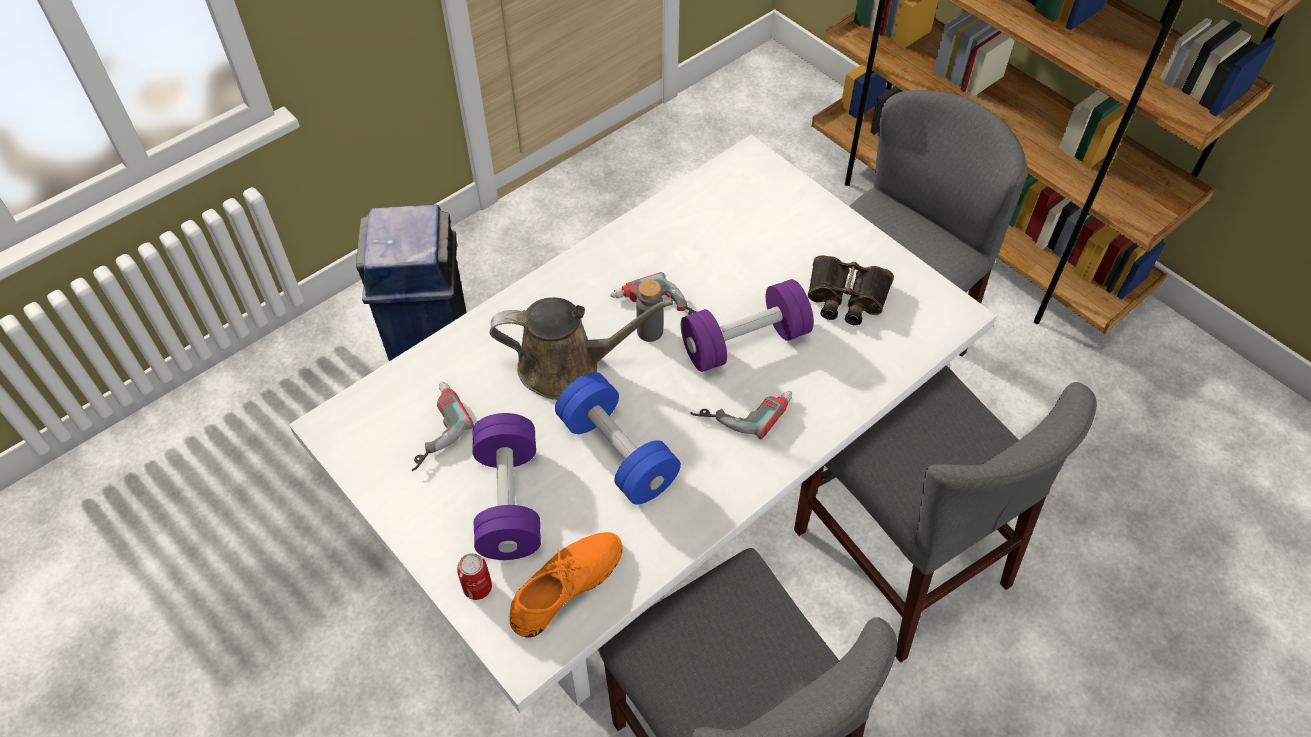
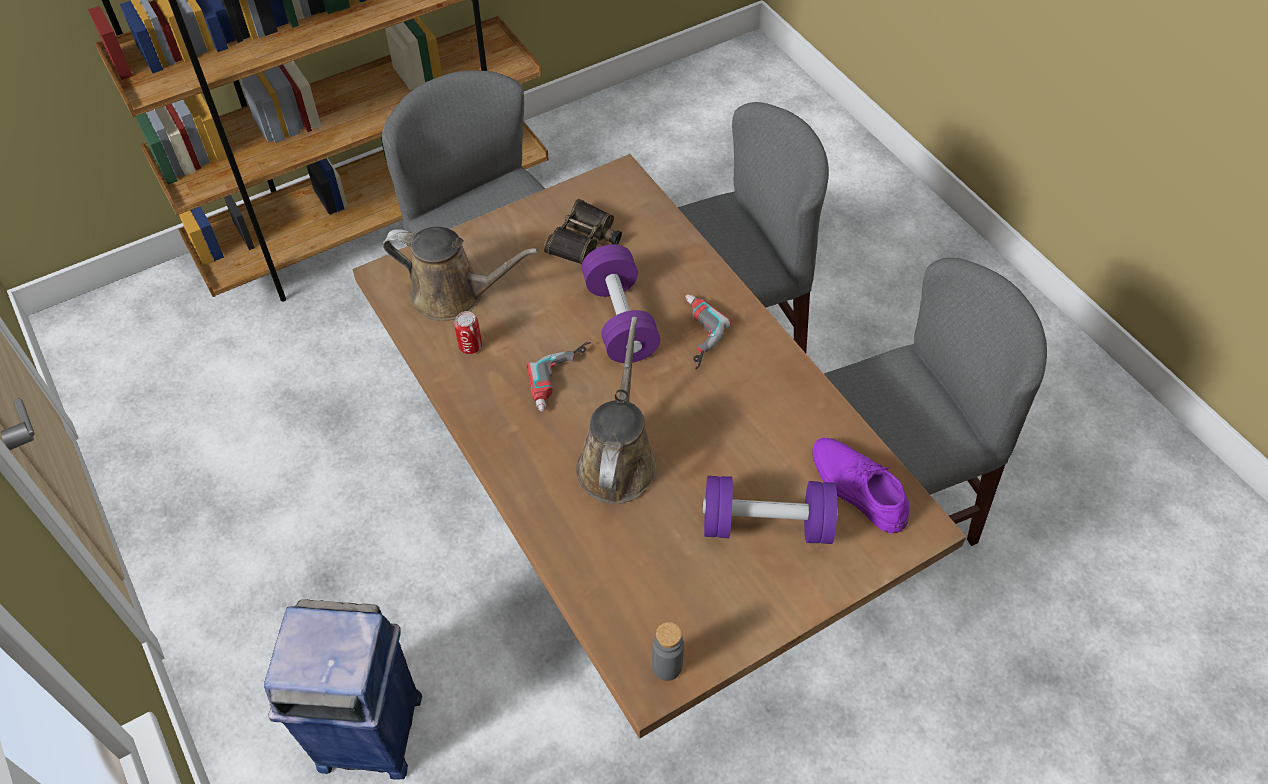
camera: 80 degrees left, 0 degrees up
(431, 428) = (670, 587): power drill -> none
(477, 587) = (855, 557): can -> can (470, 346)
(566, 584) = (856, 488): orange shoe -> purple shoe
(617, 453) = (726, 433): blue dumbbell -> none
(650, 331) = (590, 389): grey bottle -> grey bottle (667, 666)
(655, 516) = (636, 534): white dining table -> brown dining table
(740, 209) = (454, 295): none -> brown watering can

